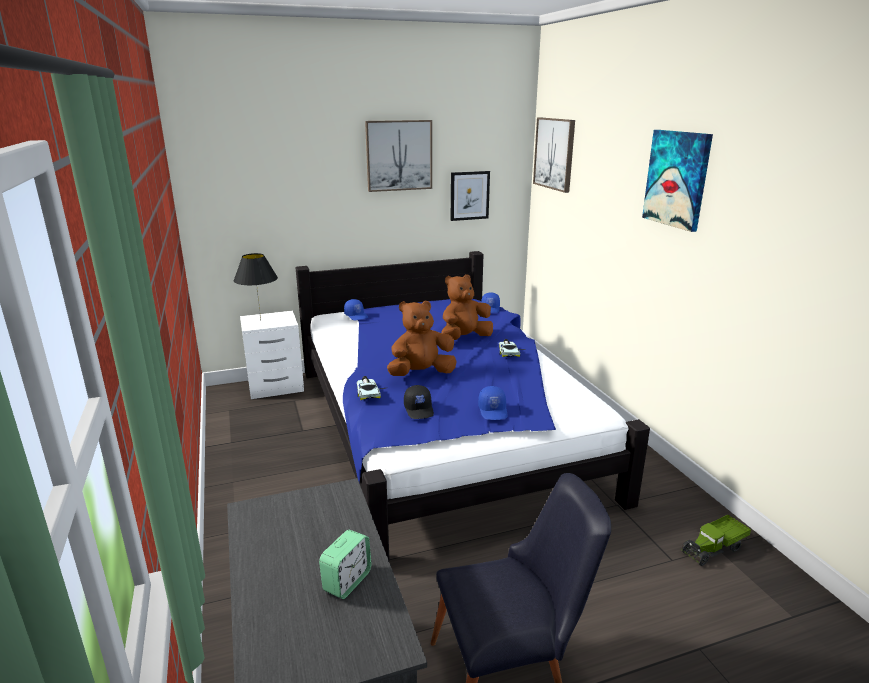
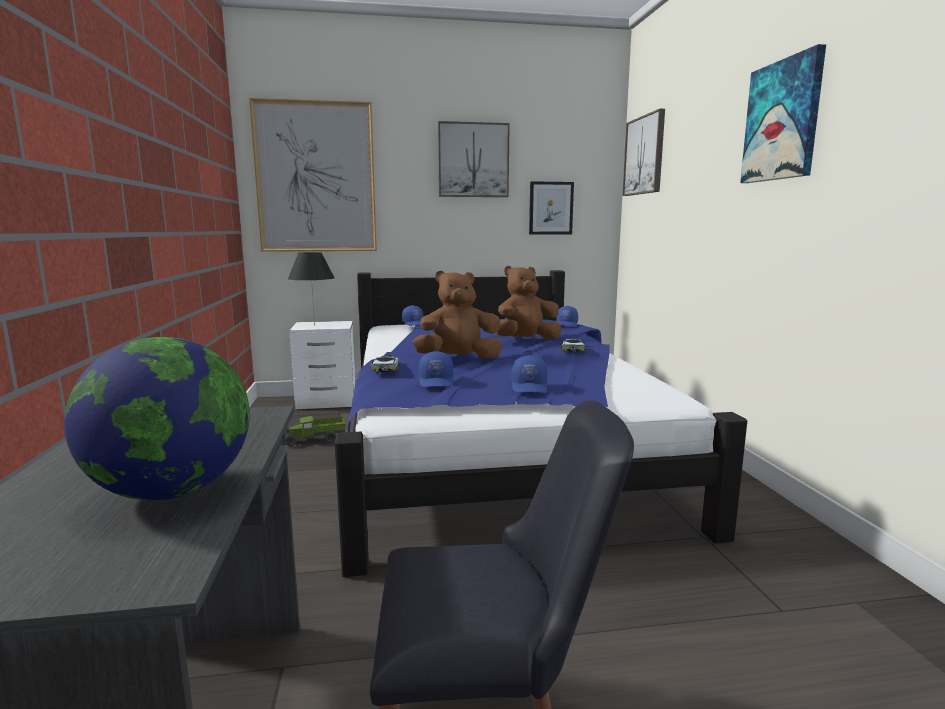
camera: 10 degrees right, 10 degrees down
(250, 180) = (316, 178): none -> picture
(347, 581) = (172, 491): alarm clock -> globe
(419, 410) = (437, 381): black cap -> blue cap
(714, 549) = (851, 604): toy truck -> toy truck (315, 440)

